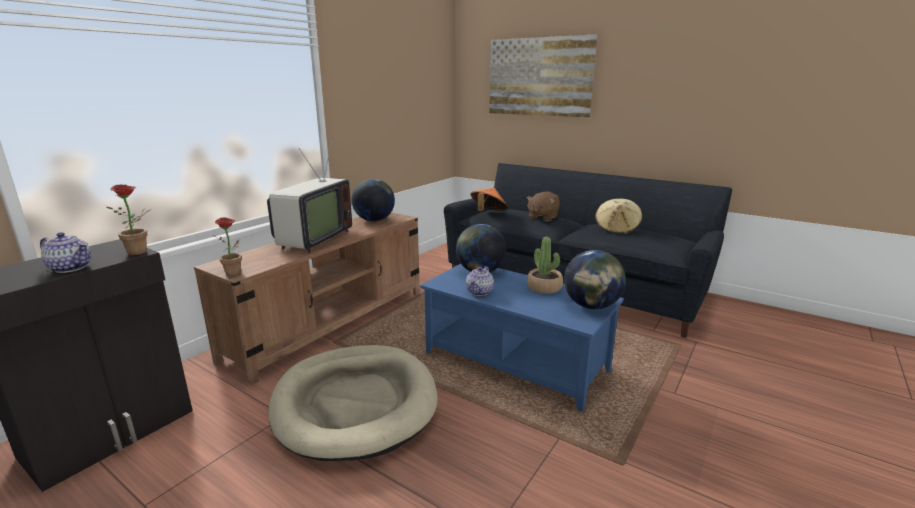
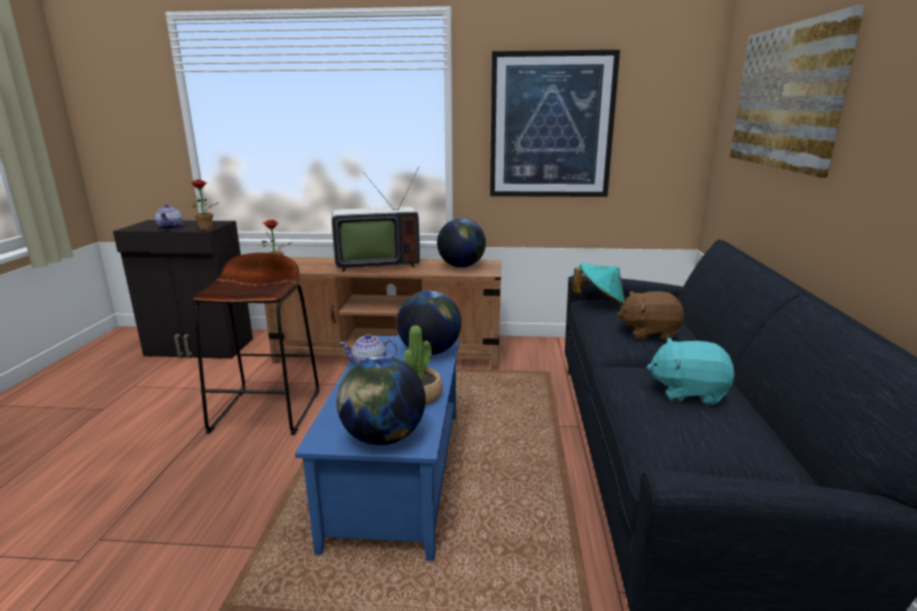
camera: 60 degrees right, 0 degrees up
(355, 403) = (267, 411): beige dog bed -> brown stool
(384, 97) = (551, 126): none -> picture
(488, 213) = (600, 302): orange hat -> turquoise hat
(617, 229) = (688, 392): beige hat -> turquoise plush toy

